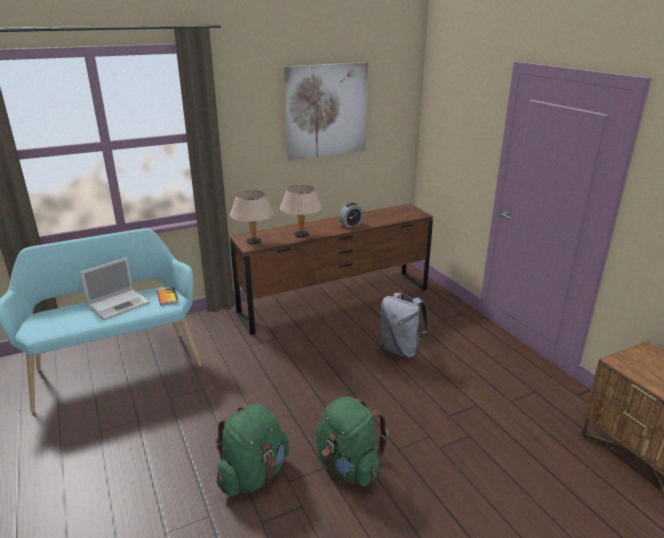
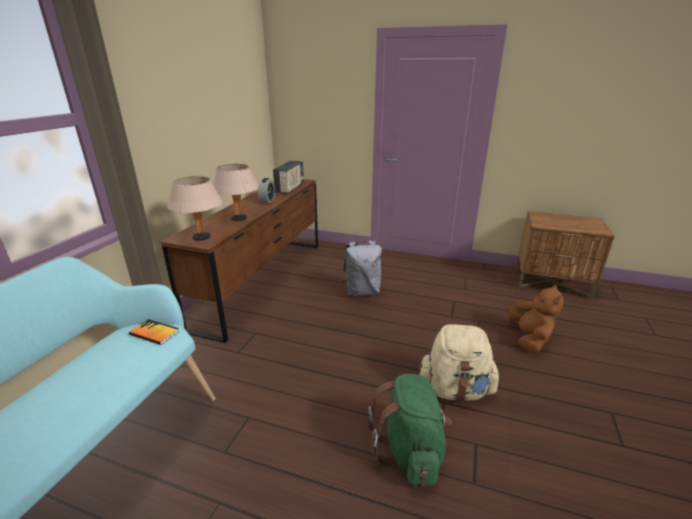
camera: 45 degrees left, 0 degrees up
(120, 304) = (92, 372): laptop -> none
(326, 111) = (208, 87): picture -> none
(348, 466) = (455, 390): green backpack -> beige backpack
(391, 218) = (290, 188): none -> radio
(494, 482) = (529, 338): none -> brown plush toy

